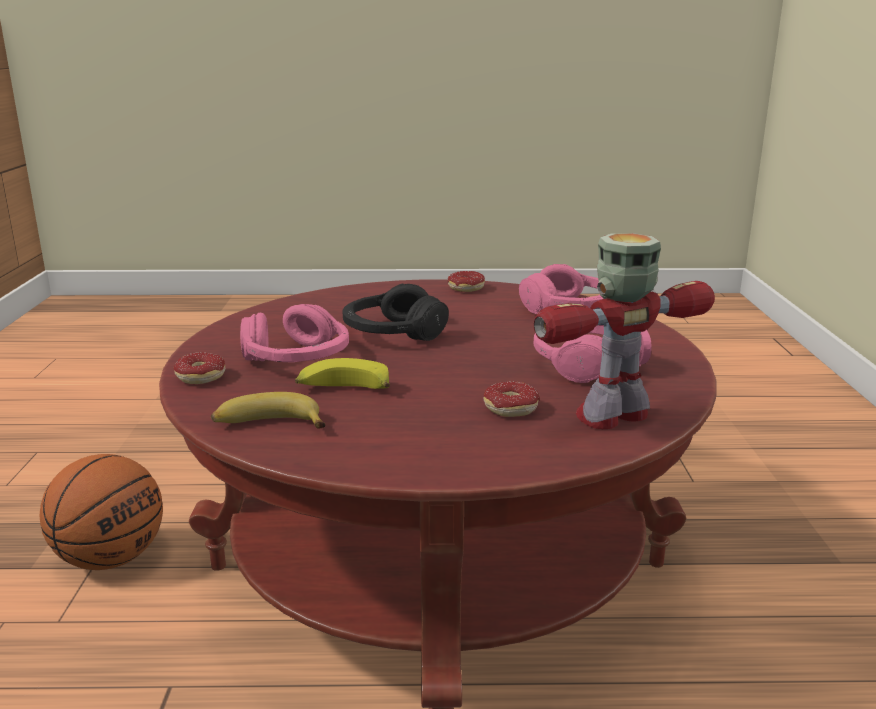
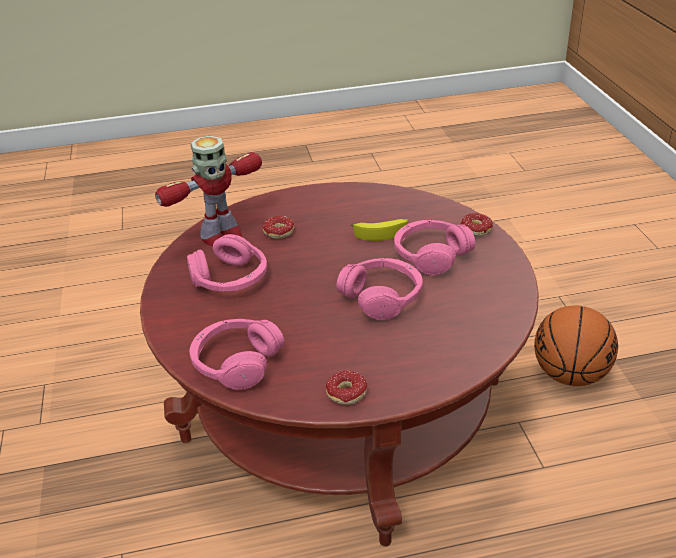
camera: 170 degrees right, 15 degrees up
(268, 425) = (404, 203): banana -> none
(392, 333) = (382, 297): black headphones -> pink headphones

